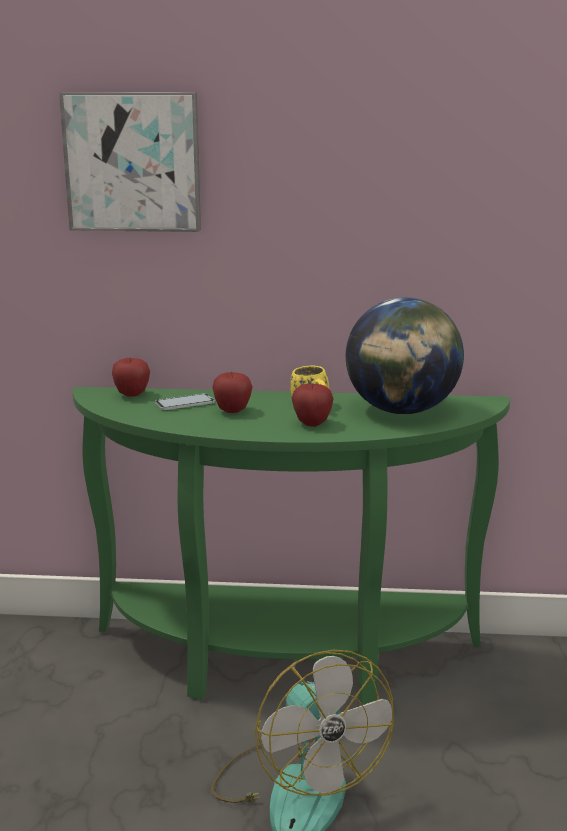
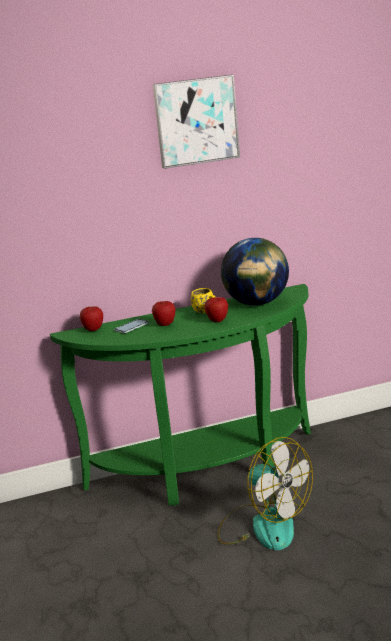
camera: 20 degrees left, 0 degrees up
(133, 162) = (71, 185): picture -> picture (196, 121)

